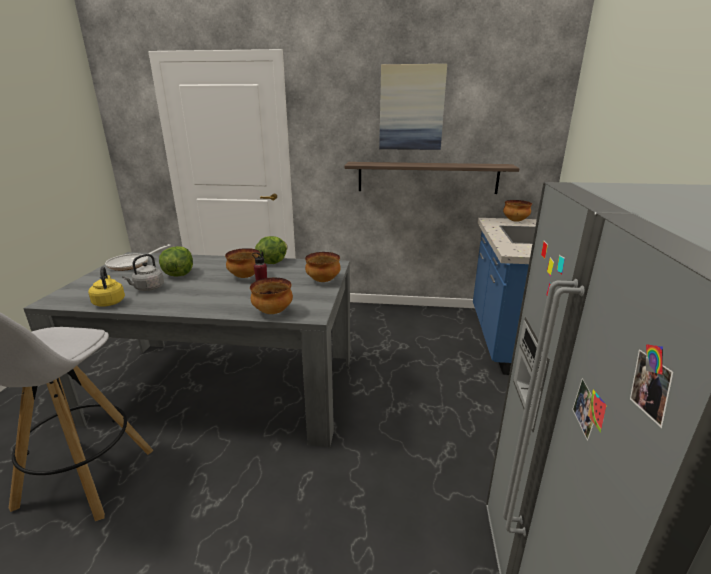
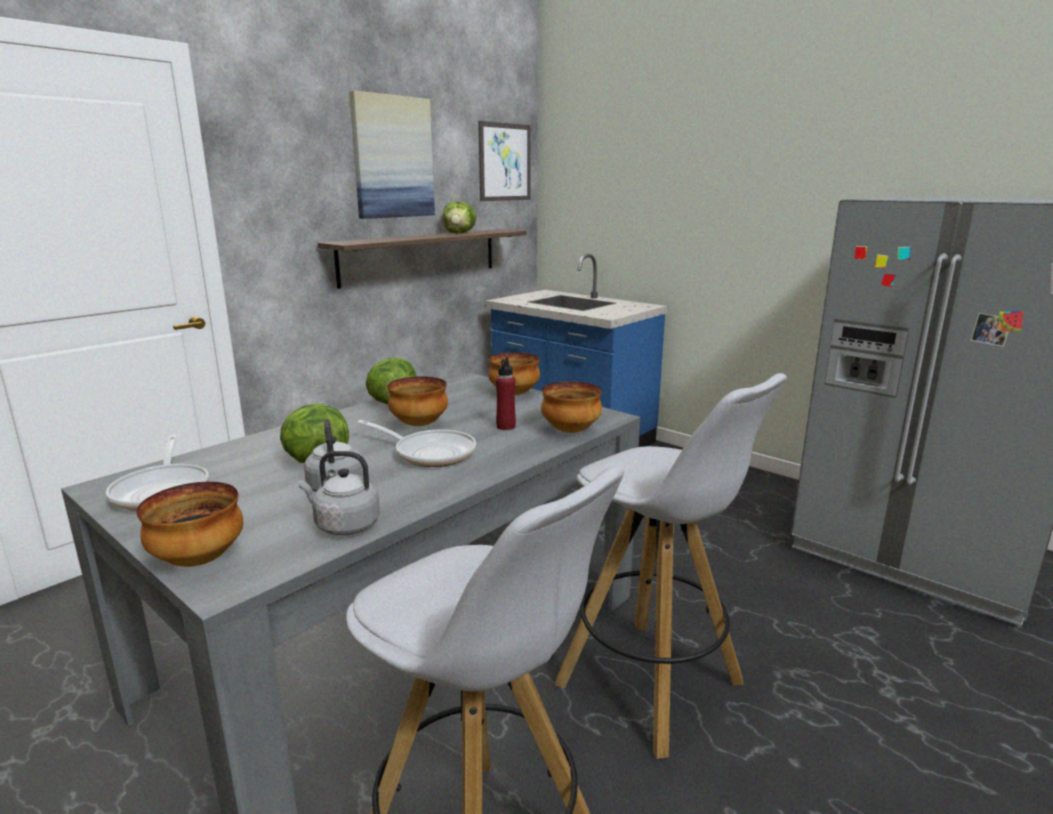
camera: 55 degrees left, 5 degrees down
(109, 302) = (344, 525): yellow kettle -> grey kettle
(206, 290) = (430, 453): none -> frying pan
(243, 491) = (652, 685): none -> white stool
(454, 165) = (459, 233): none -> lettuce
(515, 221) = (525, 296): bowl -> bowl (199, 559)
(527, 109) = (505, 162): none -> picture

